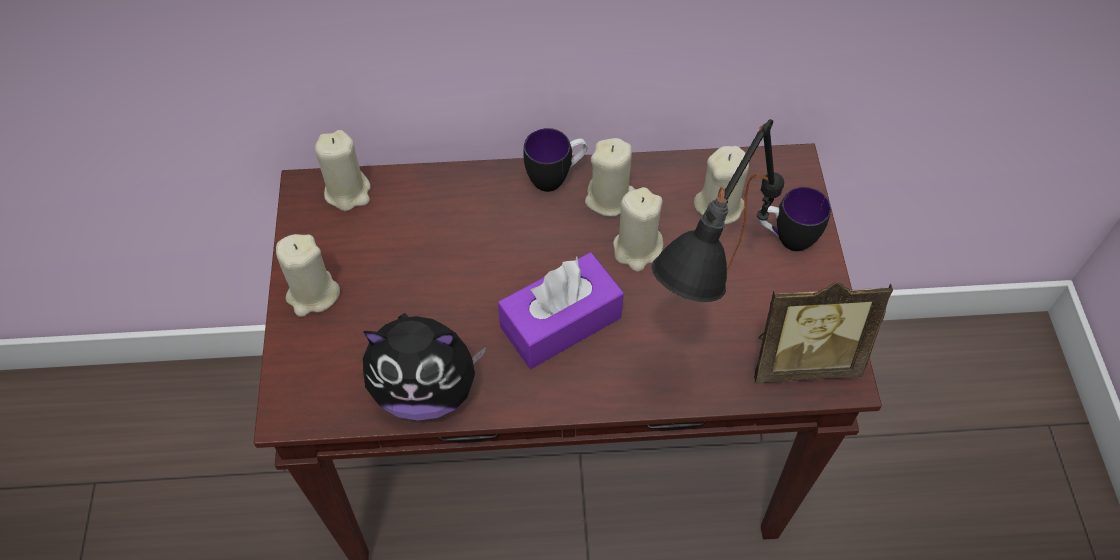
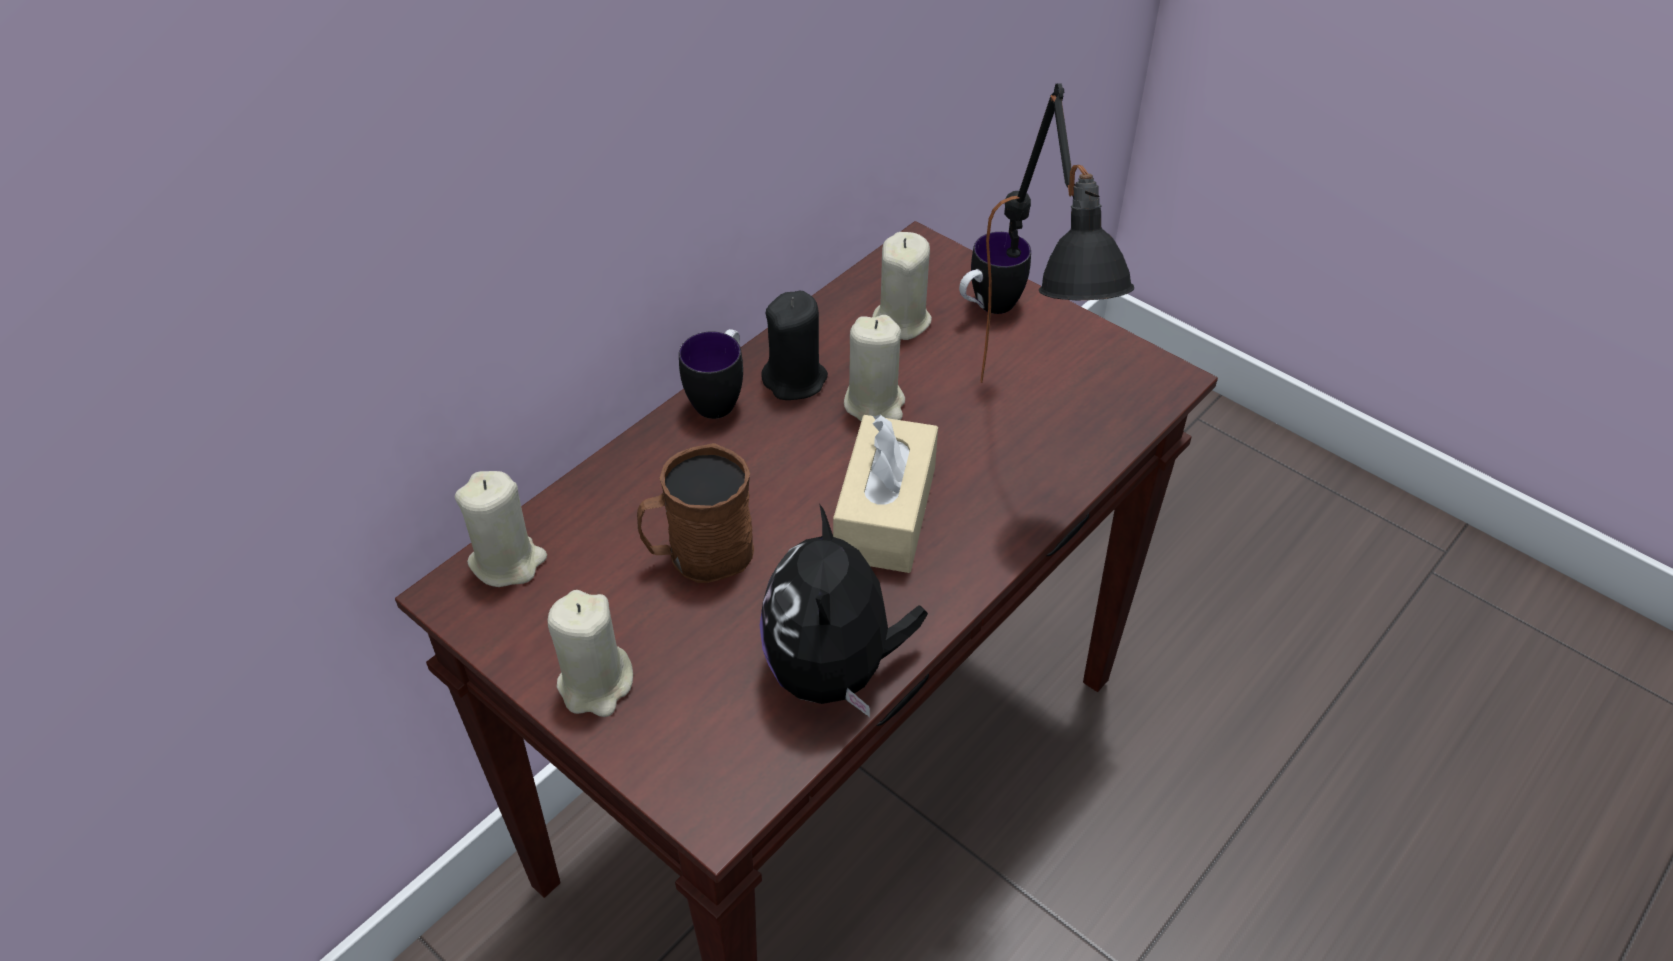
camera: 45 degrees left, 10 degrees down
(426, 389) = (834, 671): plush toy -> plush toy turned 135 degrees clockwise
(438, 264) = (699, 554): none -> brown mug
(560, 322) = (885, 513): purple tissue box -> beige tissue box
(610, 198) = (795, 380): beige candle -> black candle
(802, 360) = (1120, 388): picture frame -> none

